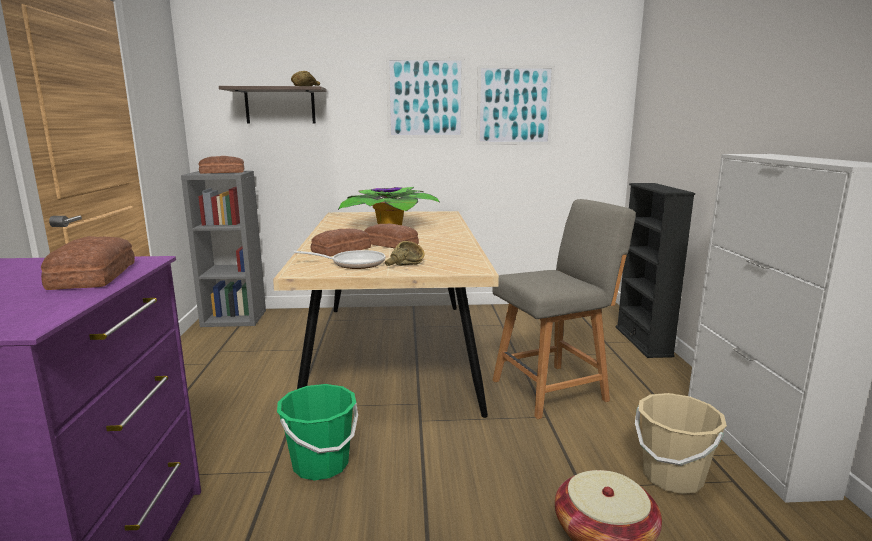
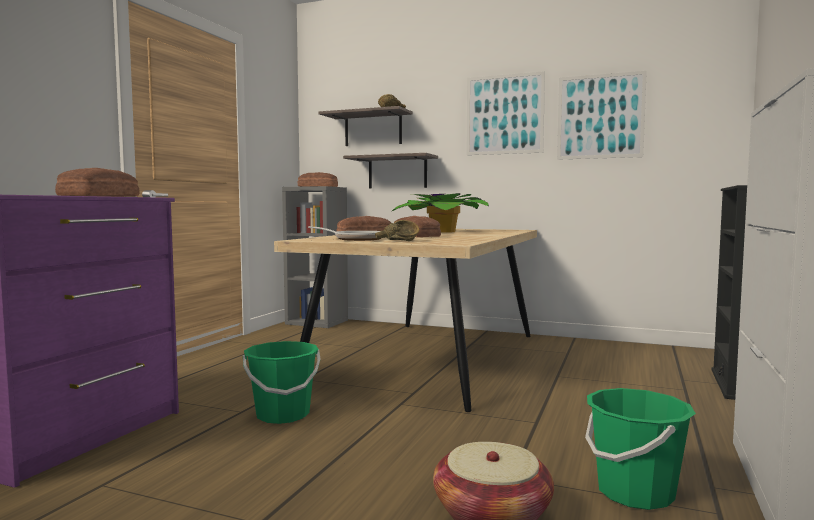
camera: 25 degrees right, 10 degrees down
(312, 154) = (397, 172): none -> shelf
(552, 389) = (568, 405): grey chair -> none
(672, 477) = (635, 492): beige bucket -> green bucket

